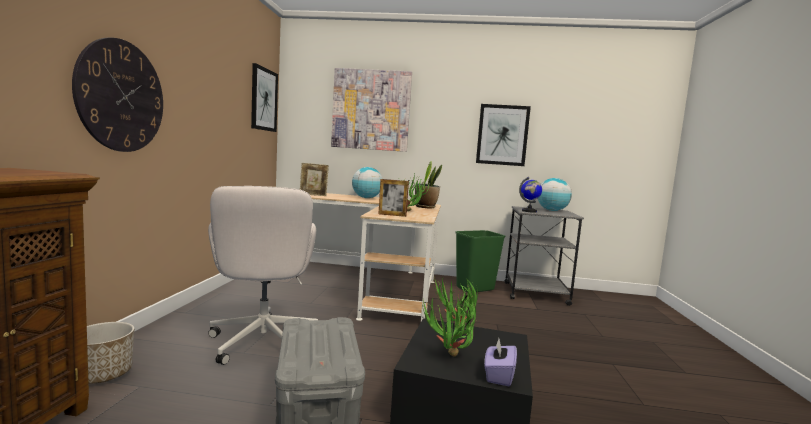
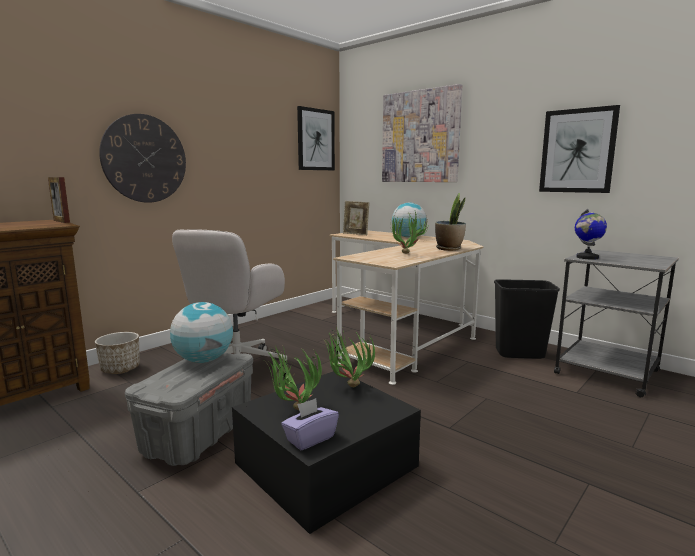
camera: 35 degrees right, 5 degrees up
(392, 215) = (372, 257): picture frame -> picture frame (61, 221)
(475, 289) = (519, 354): green trash can -> black trash can
(552, 210) = (639, 257): globe -> globe (203, 360)

